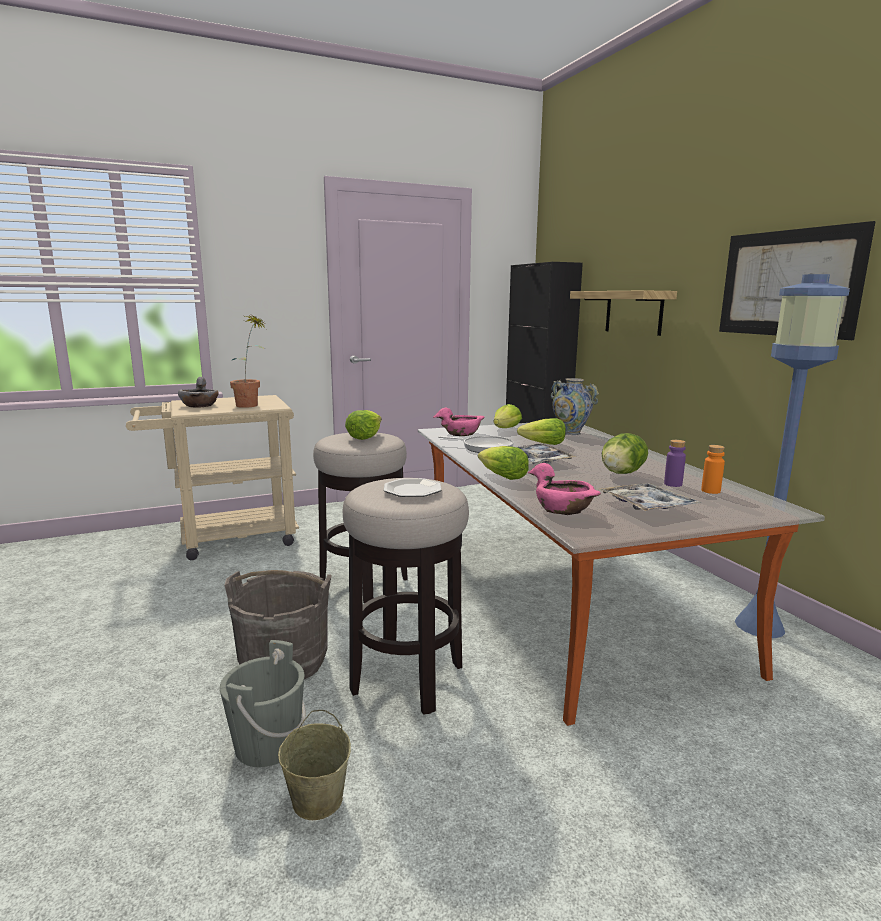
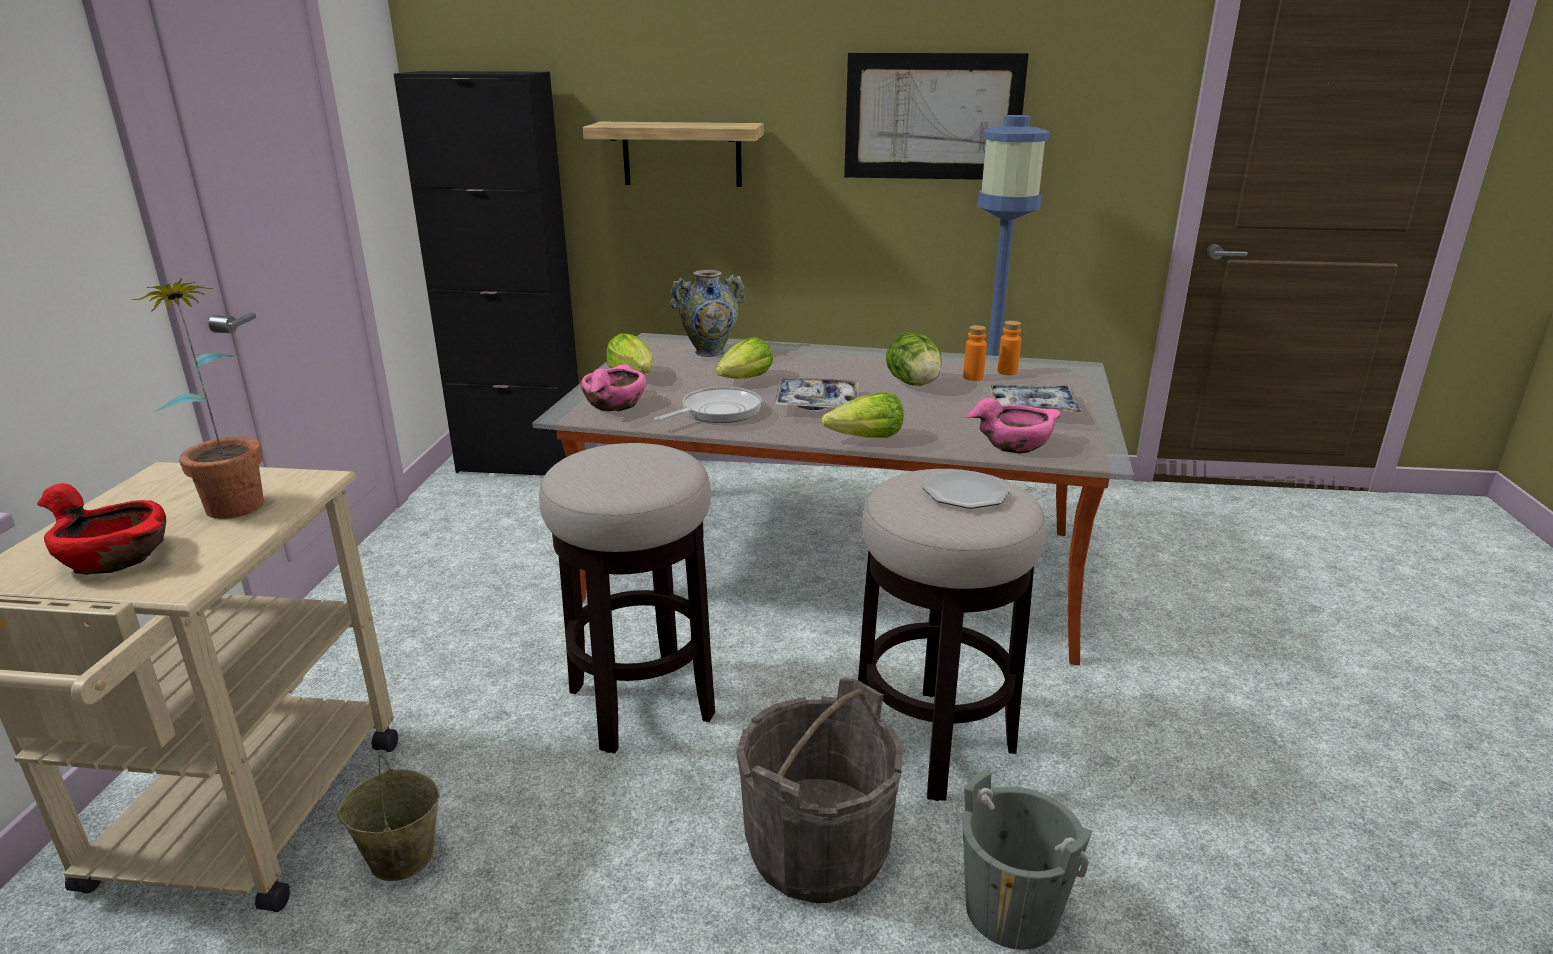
camera: 60 degrees left, 10 degrees up
(200, 405) = (116, 558): grey bowl -> red bowl
(317, 799) = (1133, 886): beige bucket -> beige bucket (400, 857)
(364, 437) = (626, 462): lettuce -> none
(673, 484) = (973, 377): purple bottle -> orange bottle

